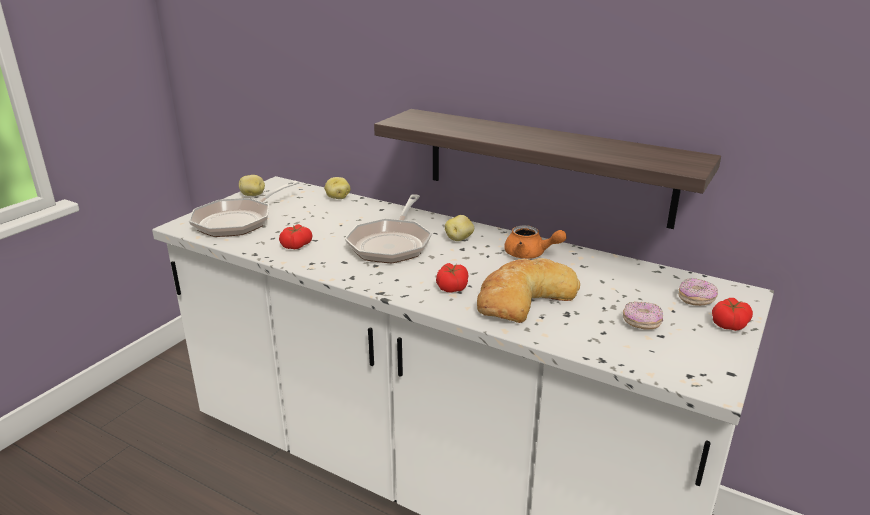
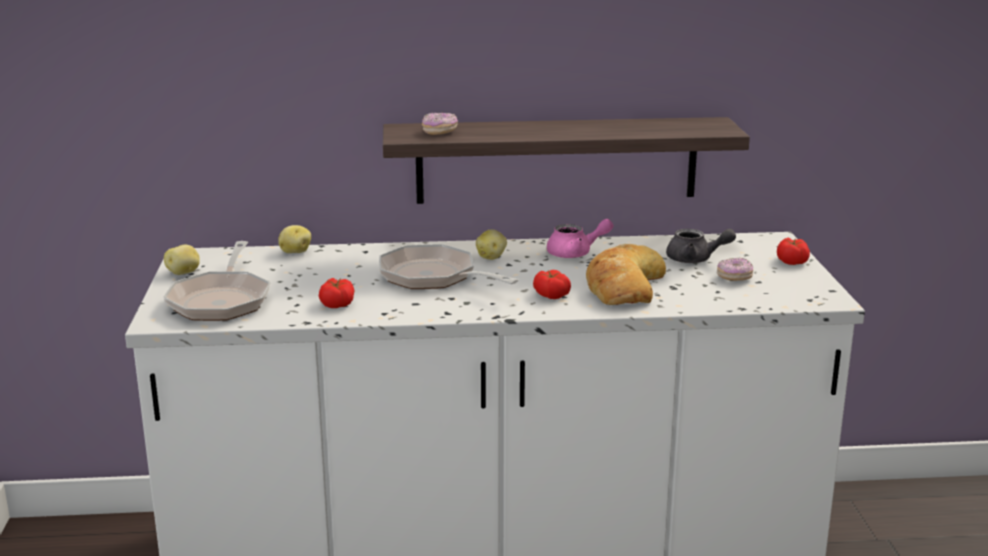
camera: 35 degrees left, 5 degrees down
(391, 244) = (434, 277): frying pan -> frying pan turned 150 degrees clockwise
(530, 254) = (576, 253): orange teapot -> pink teapot
(629, 292) = (695, 259): none -> grey teapot
(696, 299) = (749, 252): donut -> donut (439, 132)

